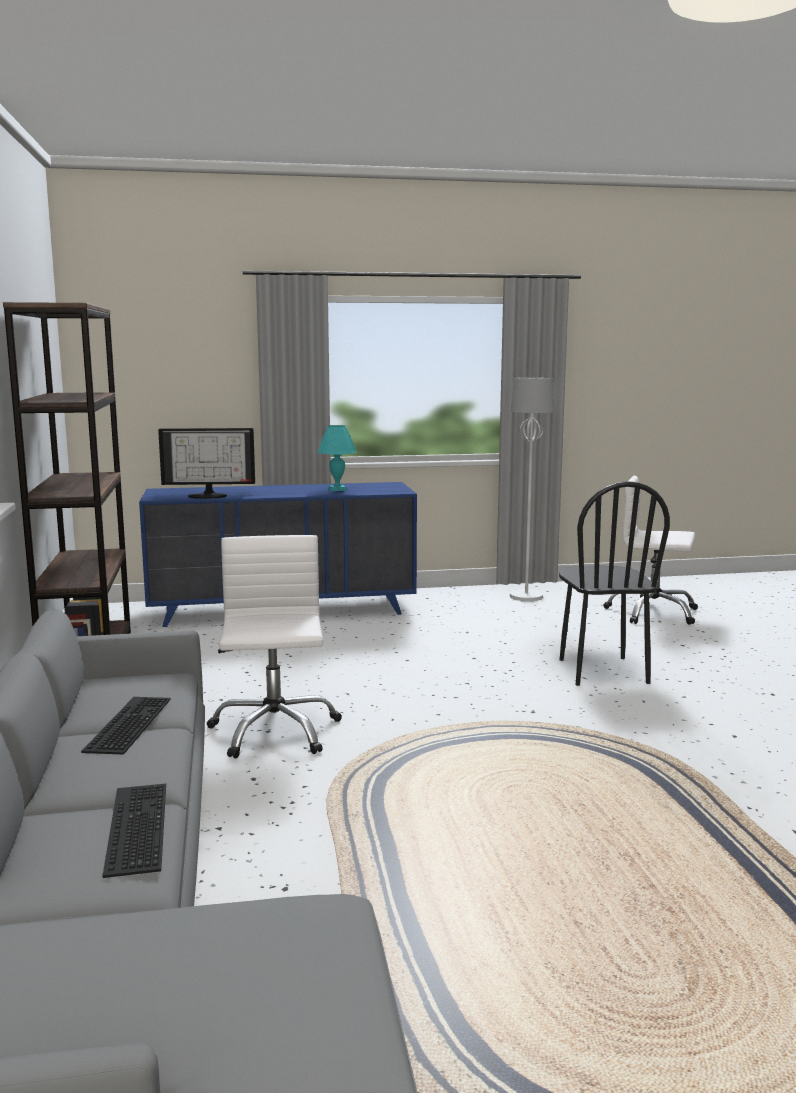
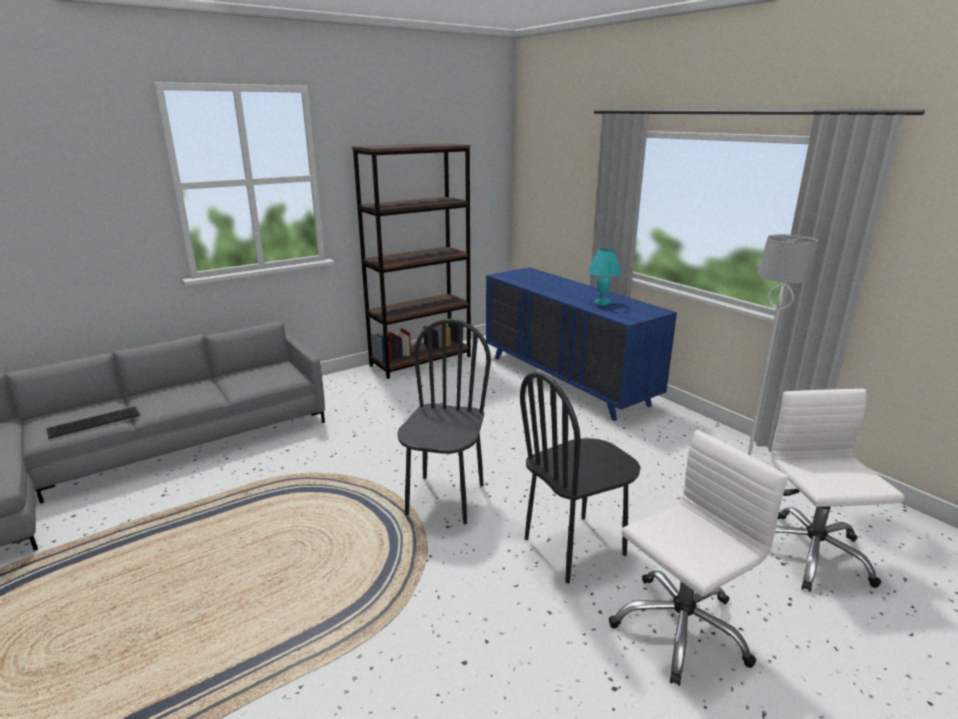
camera: 65 degrees right, 10 degrees up
(126, 723) = (218, 386): keyboard -> none
(208, 495) = (526, 282): monitor -> none
(274, 731) = (354, 437): white office chair -> white office chair (680, 627)
(480, 705) = (444, 499): none -> black chair

